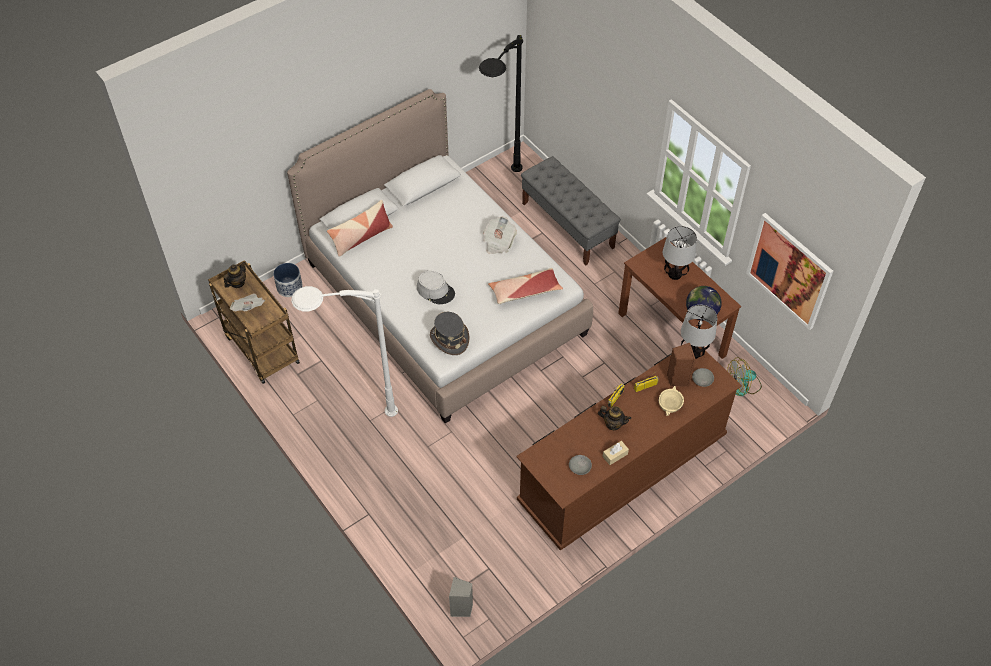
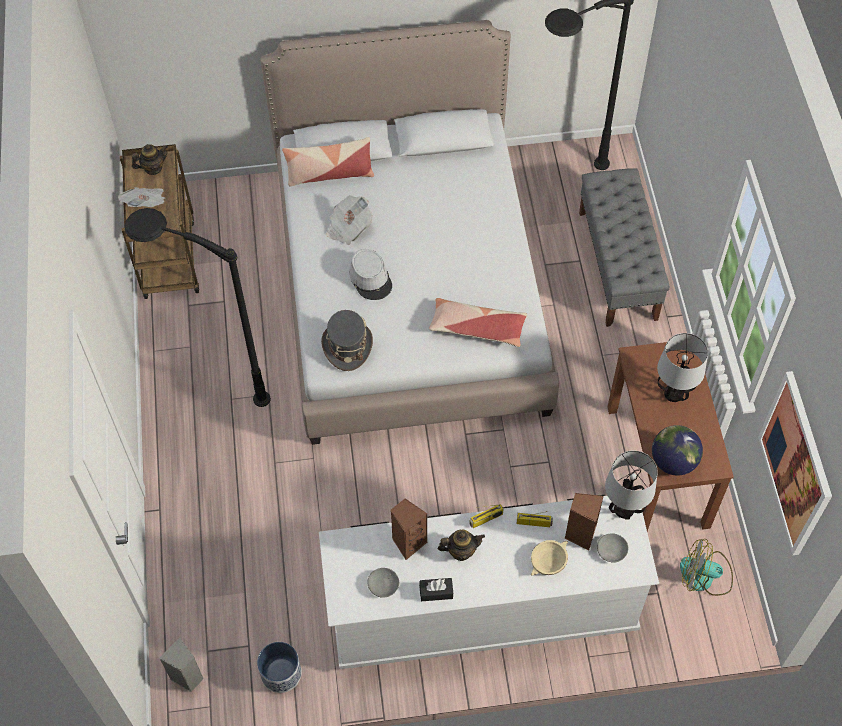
camera: 30 degrees right, 5 degrees up
(289, 287) = (245, 197): planter -> planter (281, 673)
(349, 417) = (211, 384): white floor lamp -> black floor lamp
(498, 242) = (486, 251): newspaper -> newspaper (348, 228)
(577, 434) = (408, 542): none -> brown speaker
(613, 424) = (461, 551): teapot -> teapot turned 60 degrees counterclockwise
(615, 455) = (436, 592): beige tissue box -> black tissue box
(622, 469) = (482, 607): brown dresser -> white dresser

